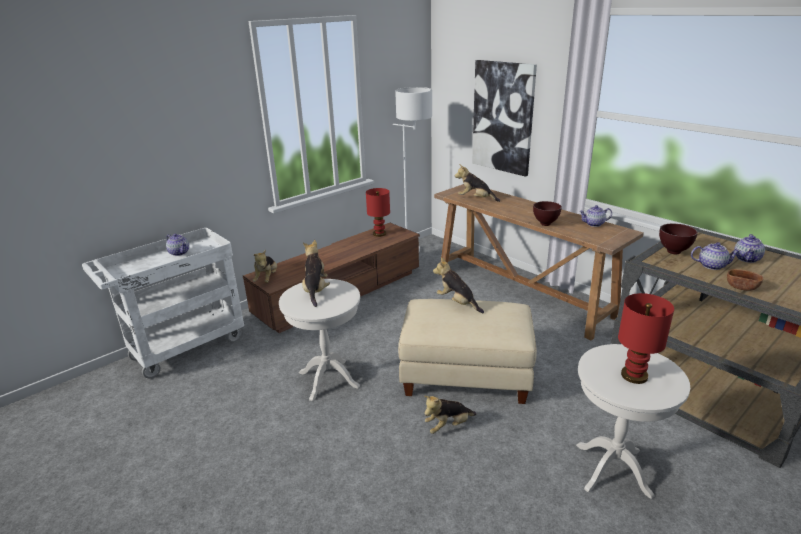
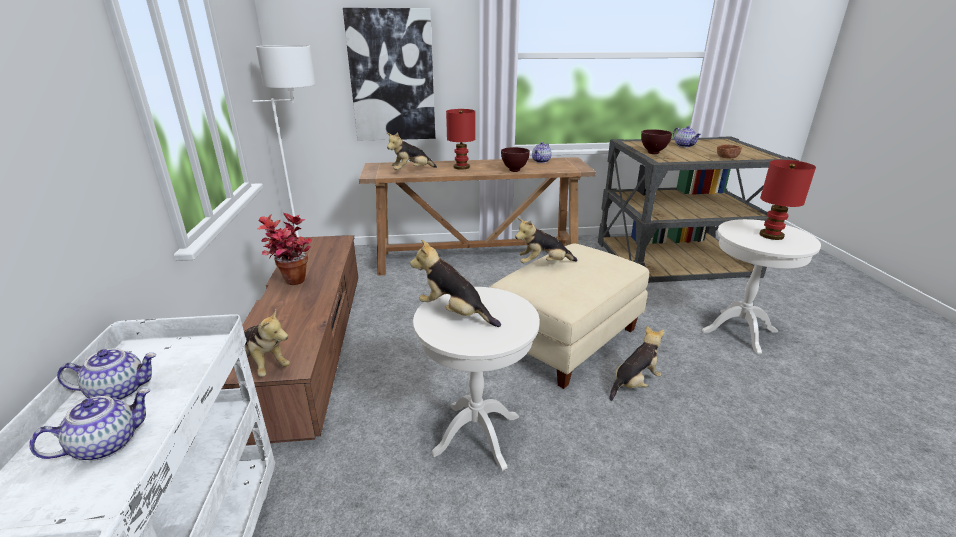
camera: 55 degrees left, 0 degrees up
(339, 249) = (292, 285): none -> potted plant
(379, 234) = (307, 251): red table lamp -> red table lamp (461, 167)
(448, 426) = (634, 383): plush toy -> plush toy turned 135 degrees counterclockwise
(712, 265) = (686, 153): teapot -> teapot (107, 444)

